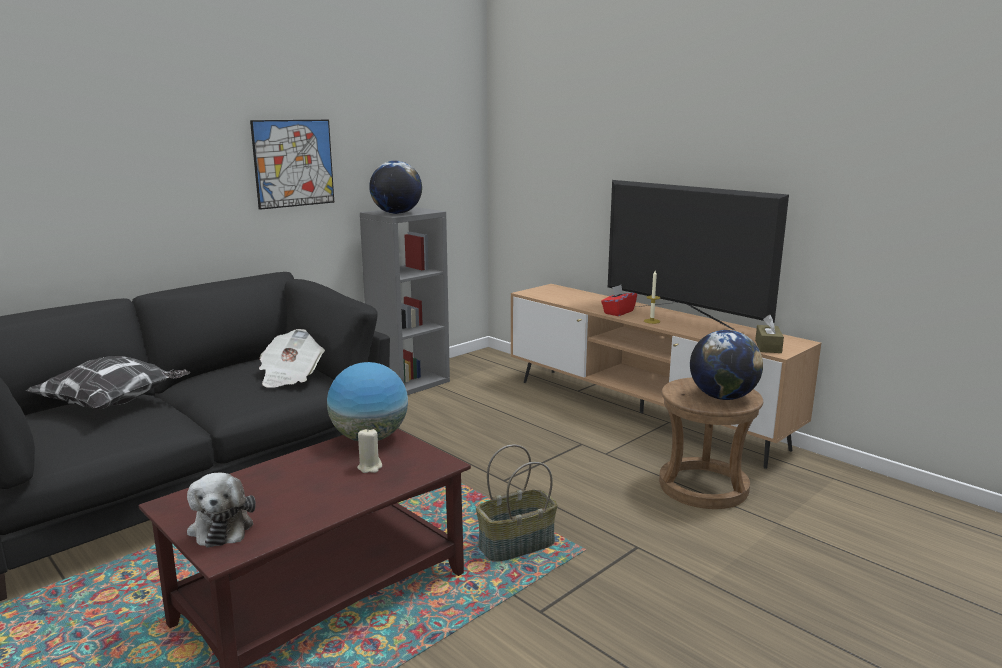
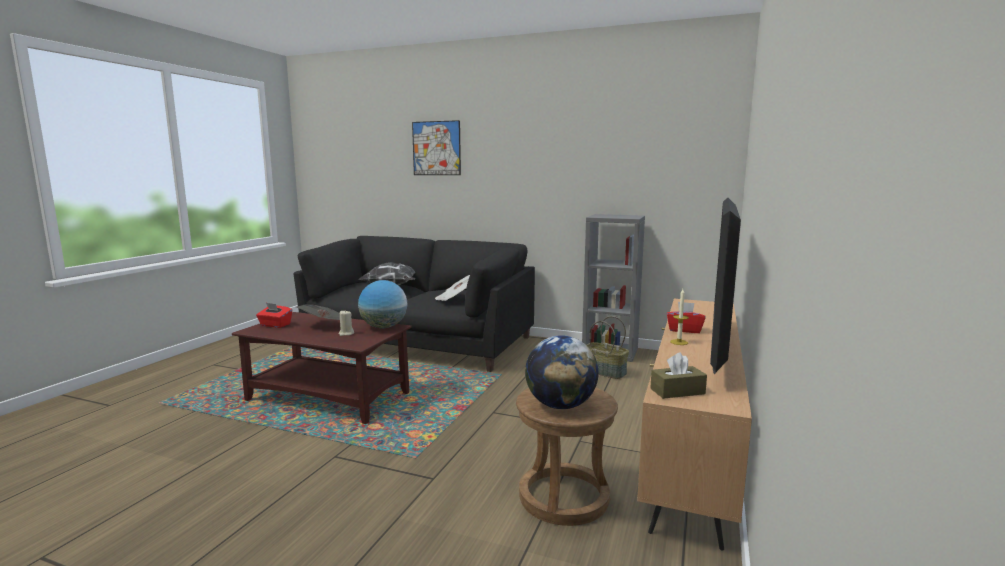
camera: 65 degrees right, 5 degrees down
(222, 526) = (275, 325): plush toy -> red tissue box
(294, 163) = (549, 175): picture -> picture (436, 148)
(298, 480) = (325, 326): none -> newspaper
(396, 213) = (603, 216): globe -> none
(516, 546) = (407, 434): basket -> basket (604, 372)

